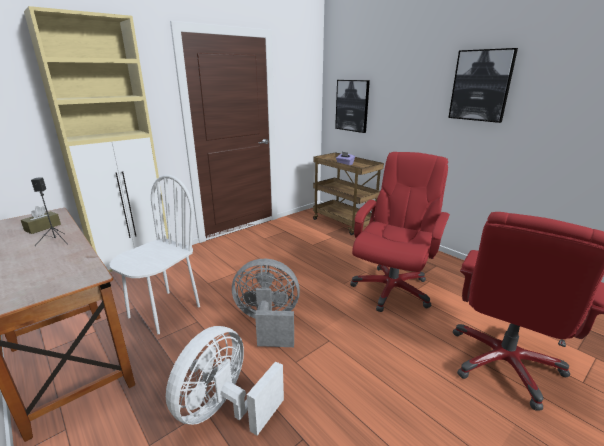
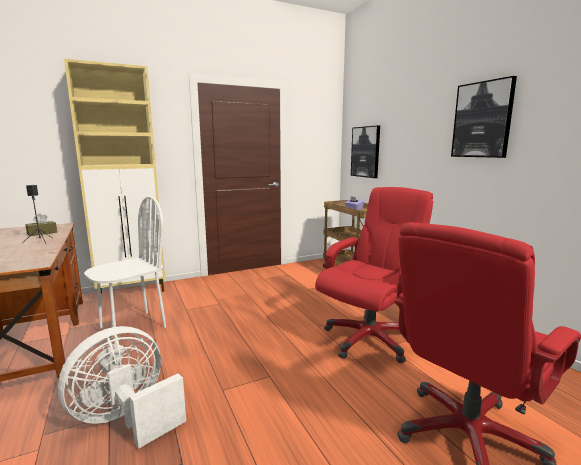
camera: 15 degrees right, 10 degrees down
(268, 323) = (218, 351): grey fan -> none

